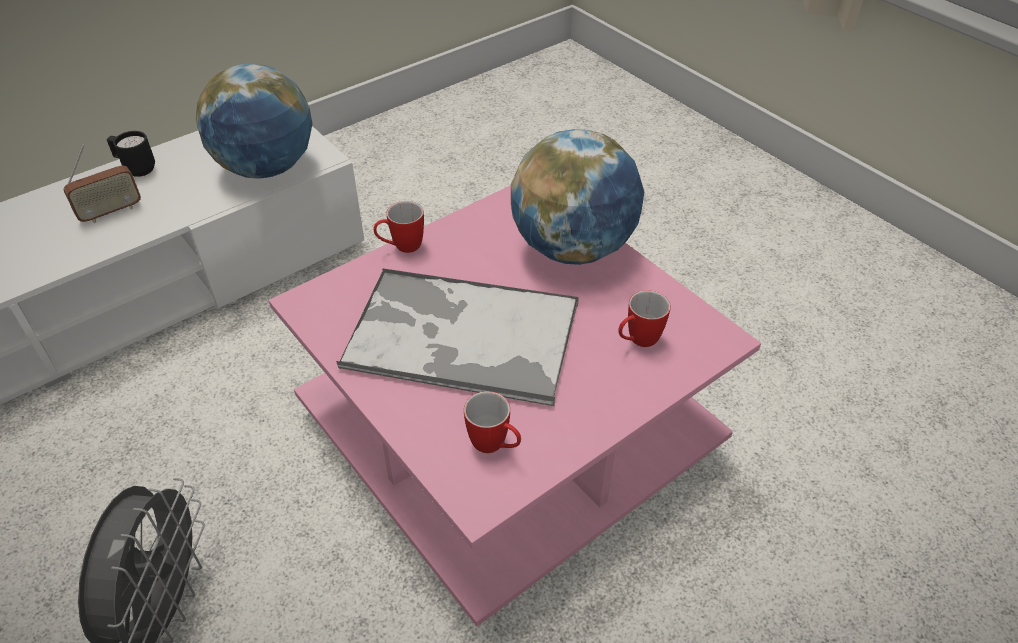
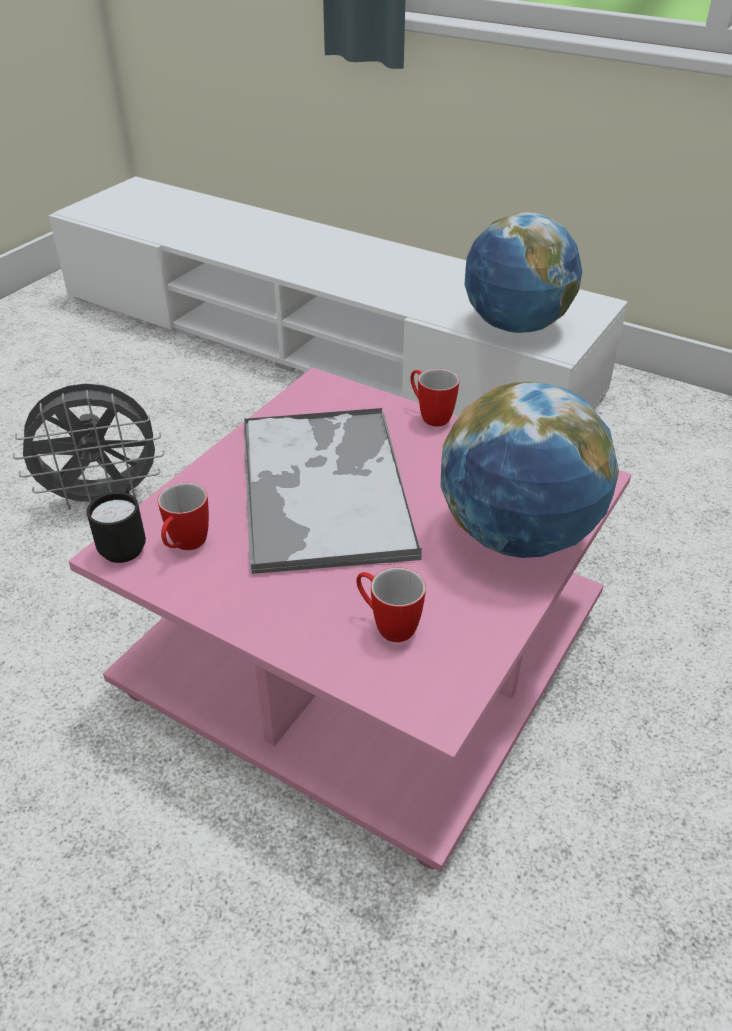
camera: 70 degrees right, 5 degrees down
(111, 212) = (396, 279): radio -> none
(136, 168) = (457, 270): black mug -> black mug (124, 544)

